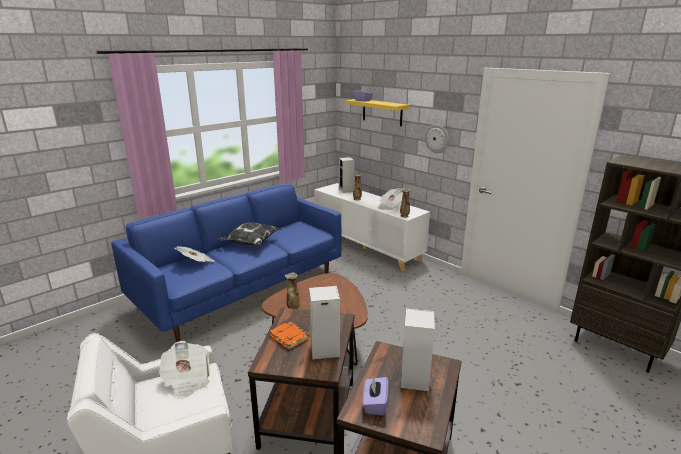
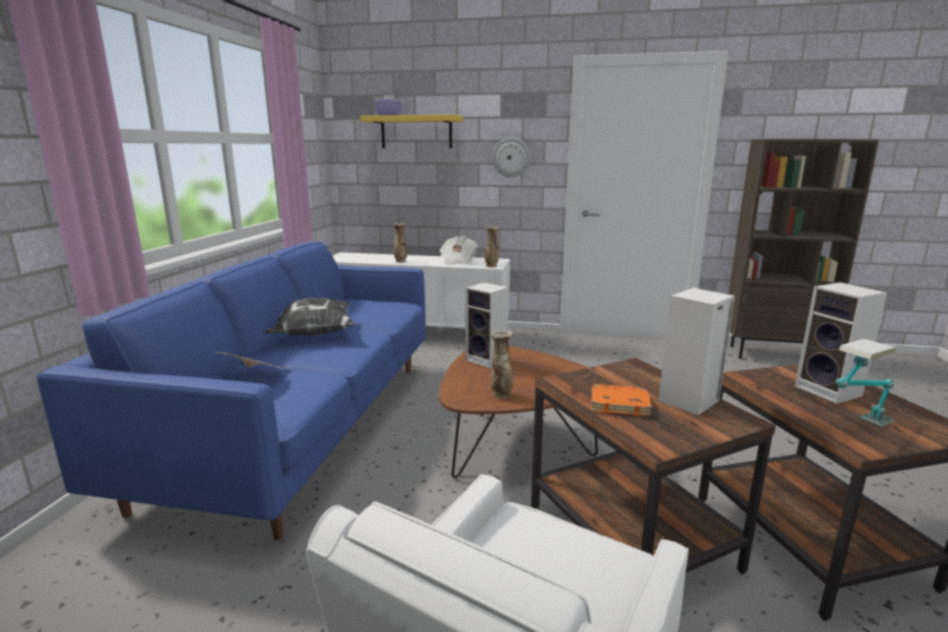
camera: 35 degrees left, 5 degrees down
(186, 380) = (509, 546): newspaper -> none
(346, 190) = (369, 256): speaker -> speaker (488, 360)
(375, 404) = (856, 429): purple tissue box -> table lamp

